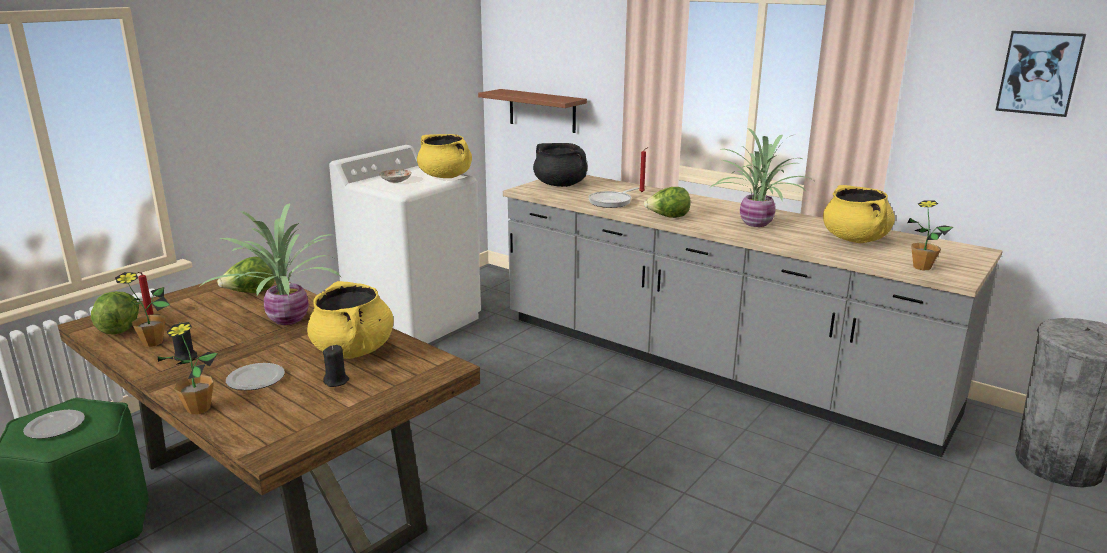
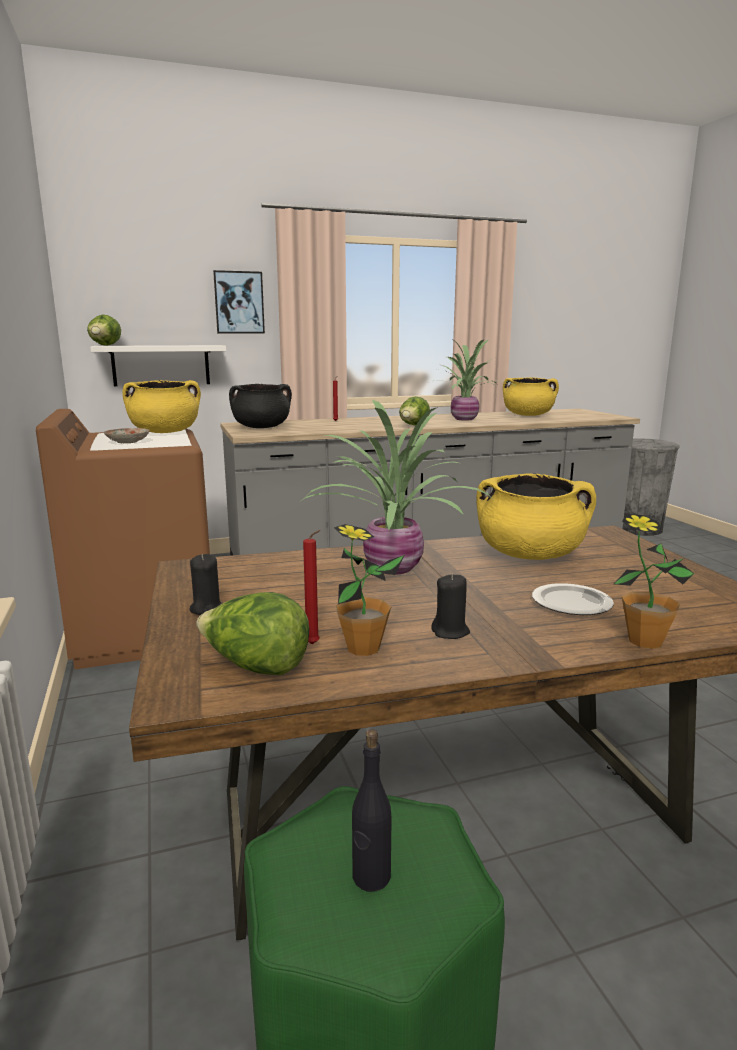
camera: 55 degrees left, 5 degrees down
(55, 427) = (371, 877): plate -> black bottle
(250, 293) = (260, 574): lettuce -> lettuce (105, 345)
(336, 381) = (609, 571): black candle -> black candle (206, 608)
(414, 321) = (144, 631): white washing machine -> brown washing machine
(542, 110) = (161, 365): brown shelf -> white shelf
(612, 202) = (344, 427): frying pan -> none
(921, 267) = (594, 417): potted plant -> none
(1039, 73) = (573, 293): picture -> picture (239, 302)

